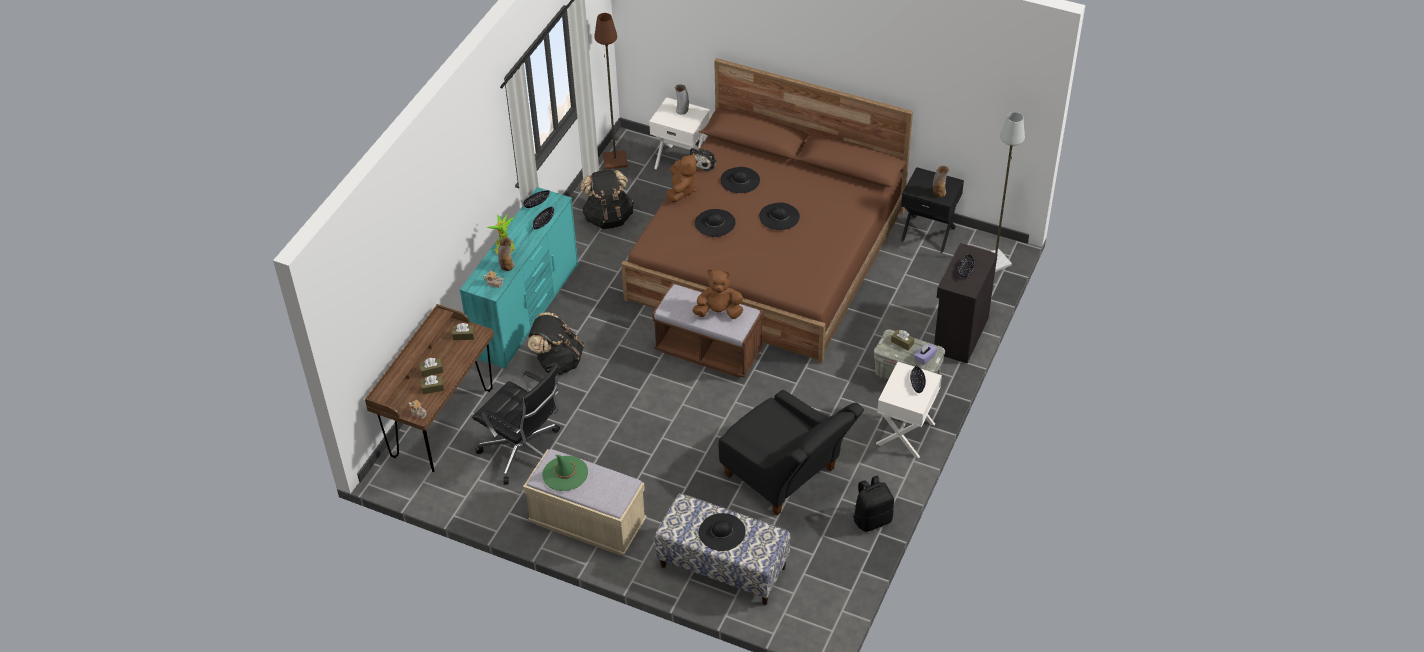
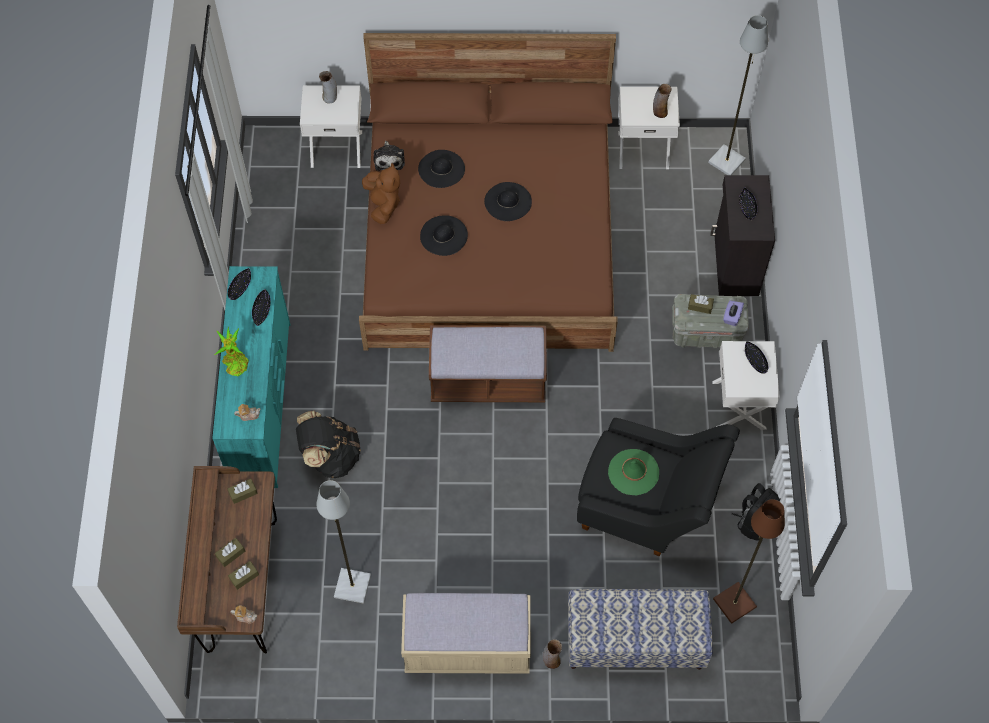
camera: 25 degrees left, 15 degrees up
(507, 266) = (251, 386): vase -> vase (551, 660)
(524, 452) = (353, 587): black office chair -> grey floor lamp
(565, 474) = (441, 620): green hat -> green hat (633, 472)
(608, 218) = (292, 249): black backpack -> none
(615, 161) = (261, 173): brown floor lamp -> brown floor lamp (734, 604)
(719, 312) = (501, 347): brown plush toy -> none
(722, 532) = (640, 620): black hat -> none
(928, 233) = (643, 149): black nightstand -> white nightstand

